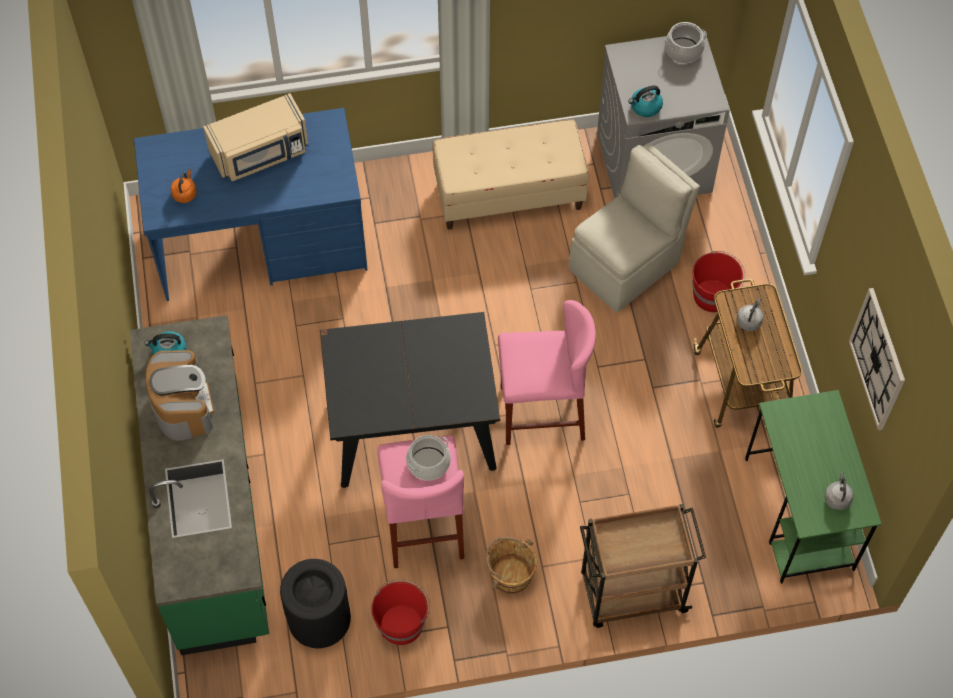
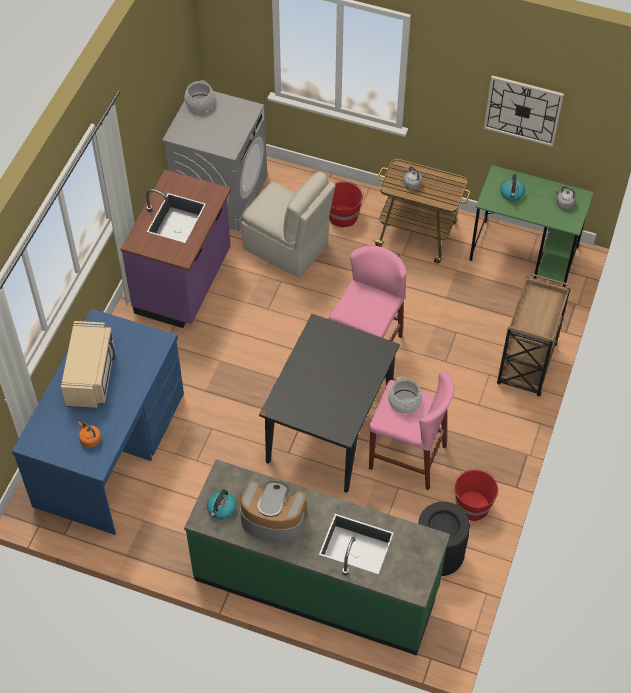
camera: 60 degrees left, 5 degrees down
(509, 194) = (184, 284): beige bench -> purple counter
(510, 574) = (473, 425): brown bucket -> none
(627, 264) = (287, 248): beige chair -> beige chair turned 135 degrees clockwise
(645, 107) = (228, 144): kettle -> kettle (512, 193)

